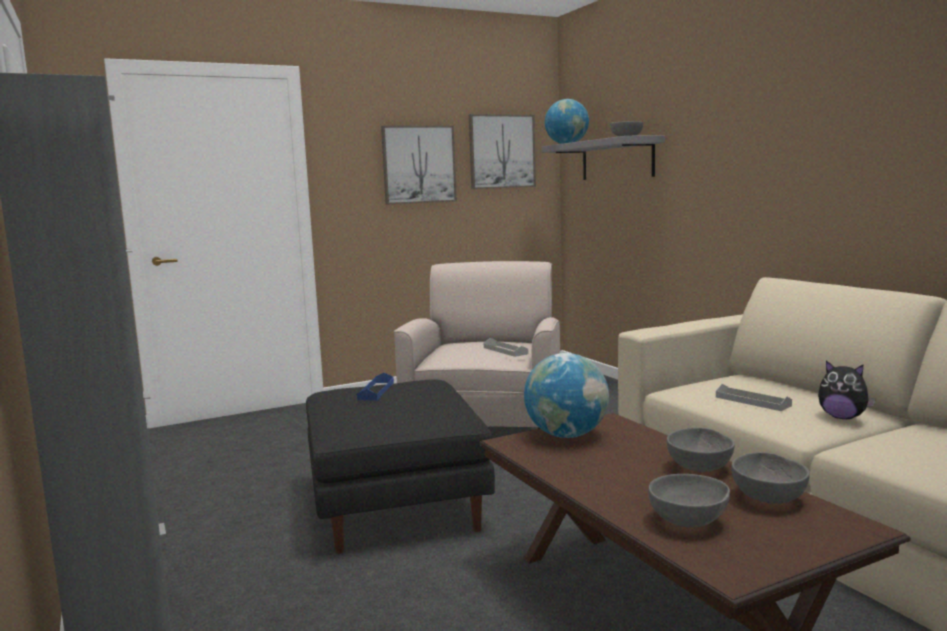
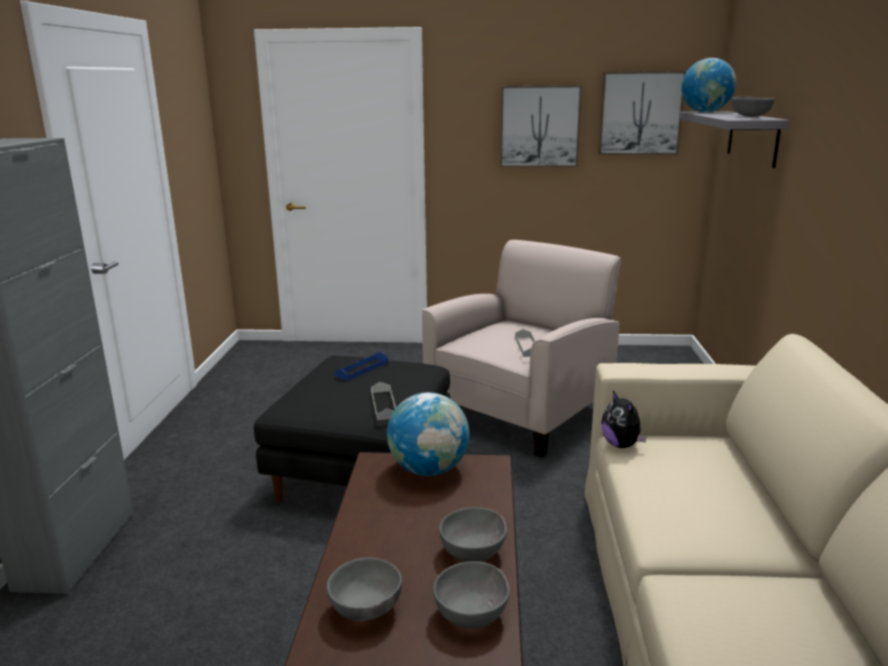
camera: 30 degrees right, 10 degrees up
(752, 401) = (671, 484): grey tray -> grey tray (383, 405)
(842, 417) = (740, 540): plush toy -> plush toy (621, 445)

